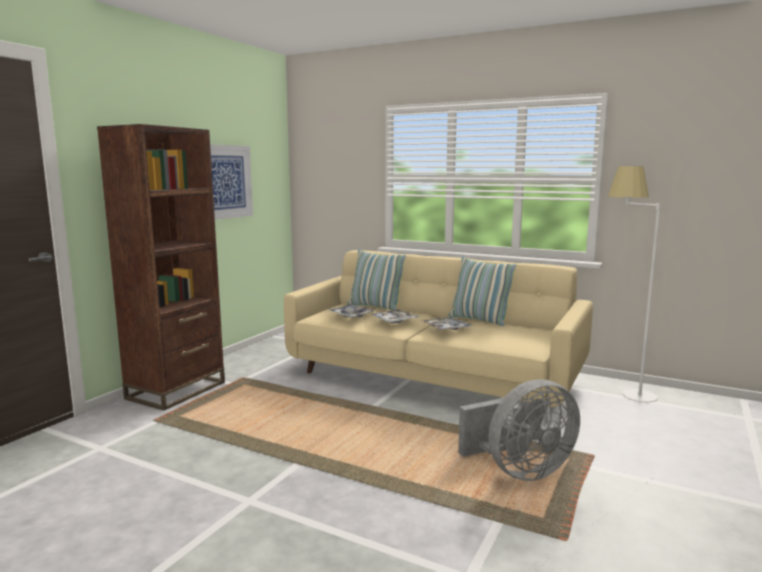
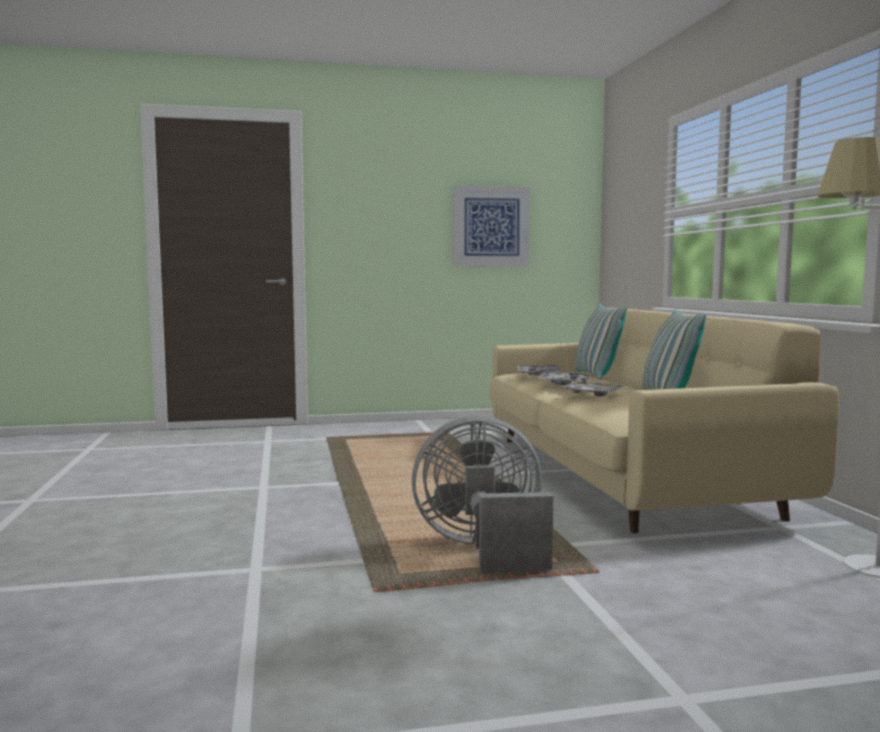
camera: 50 degrees right, 5 degrees down
(176, 390) = (383, 427): brown bookcase -> none
(520, 471) = (483, 549): grey fan -> grey fan turned 150 degrees clockwise

